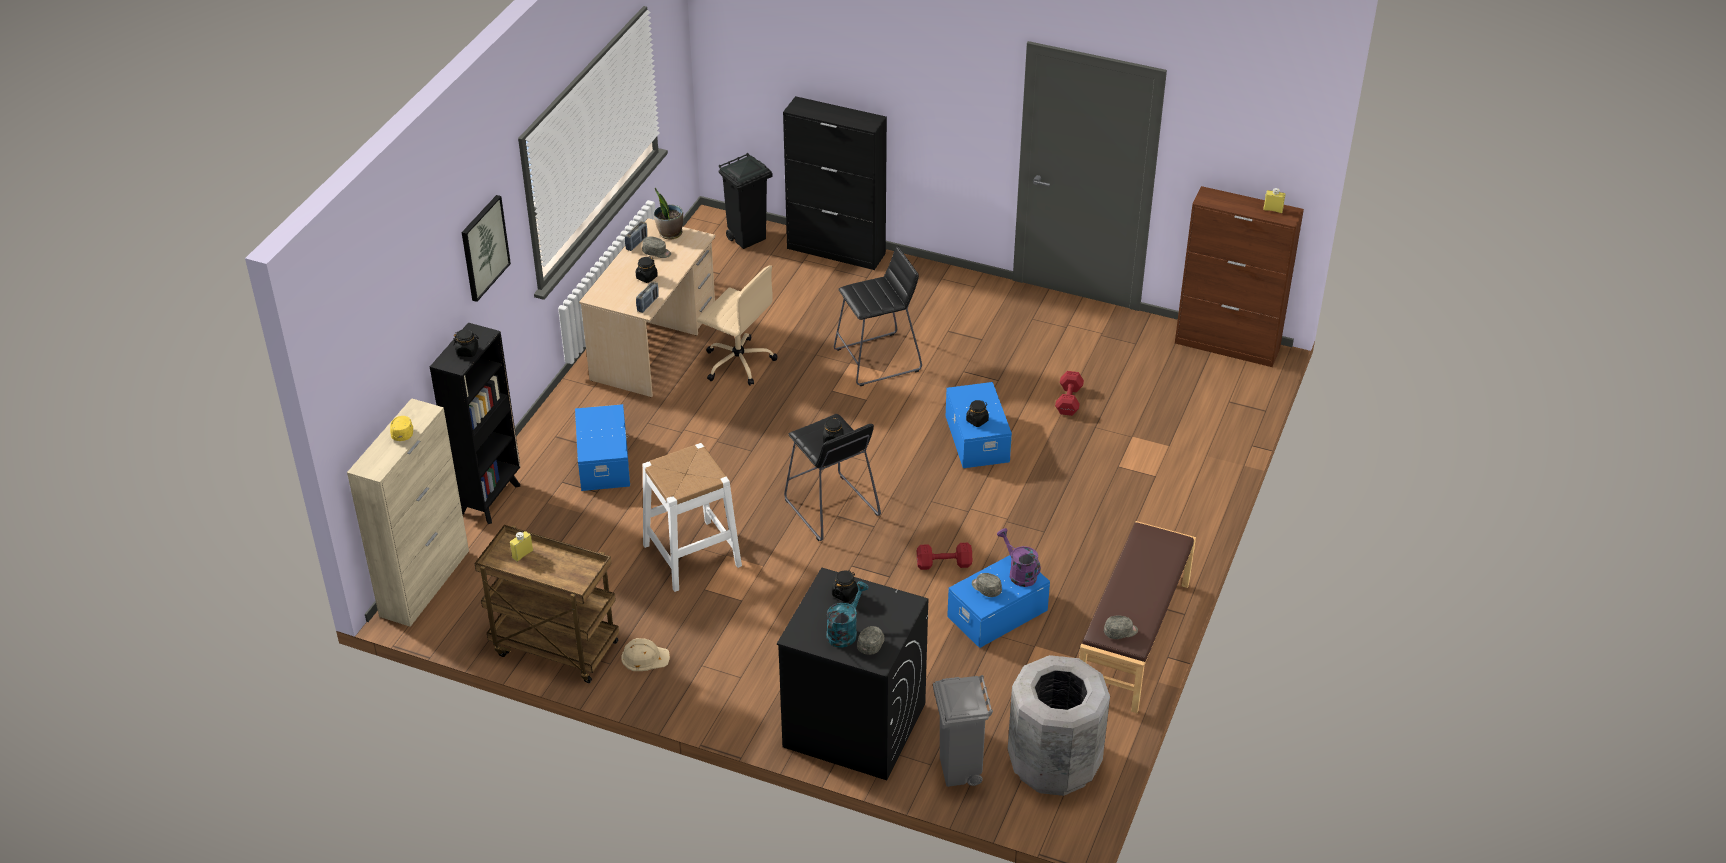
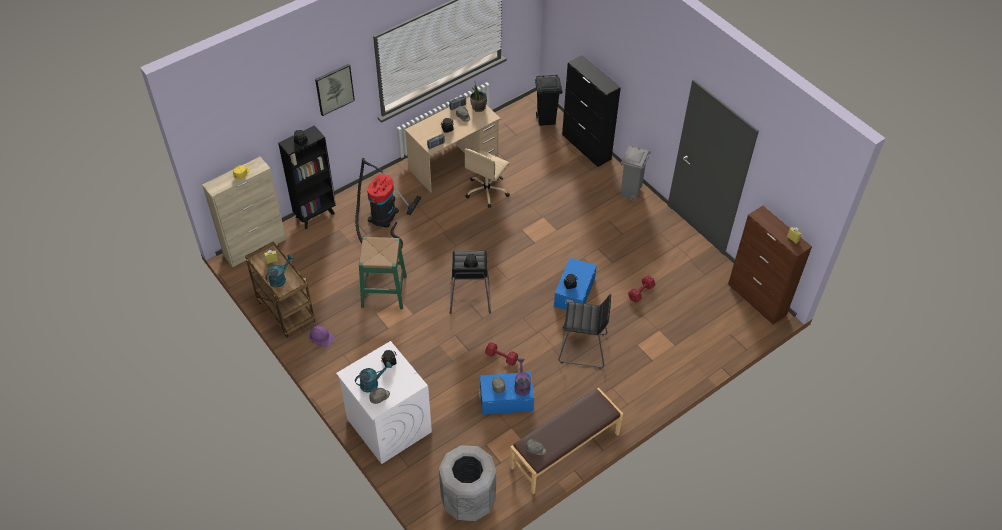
camera: 30 degrees right, 10 degrees up
(557, 572) = (280, 278): none -> turquoise watering can
(605, 461) = (382, 219): blue storage box -> vacuum cleaner
(644, 657) = (321, 337): beige hard hat -> purple hard hat
(692, 555) = (384, 291): white stool -> green stool
(737, 362) = (487, 191): beige office chair -> beige office chair turned 60 degrees clockwise
(853, 725) = (388, 425): black washing machine -> white washing machine
(877, 360) = (558, 221): black stool -> black stool (583, 348)
(959, 771) = (419, 478): grey trash can -> grey trash can (630, 192)

